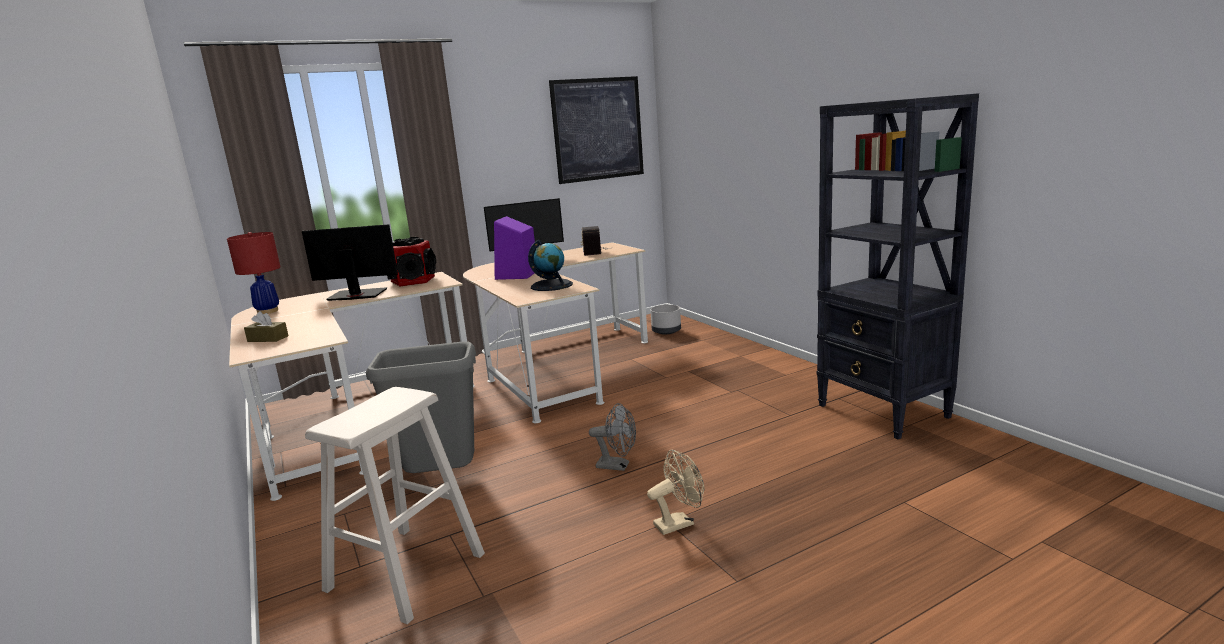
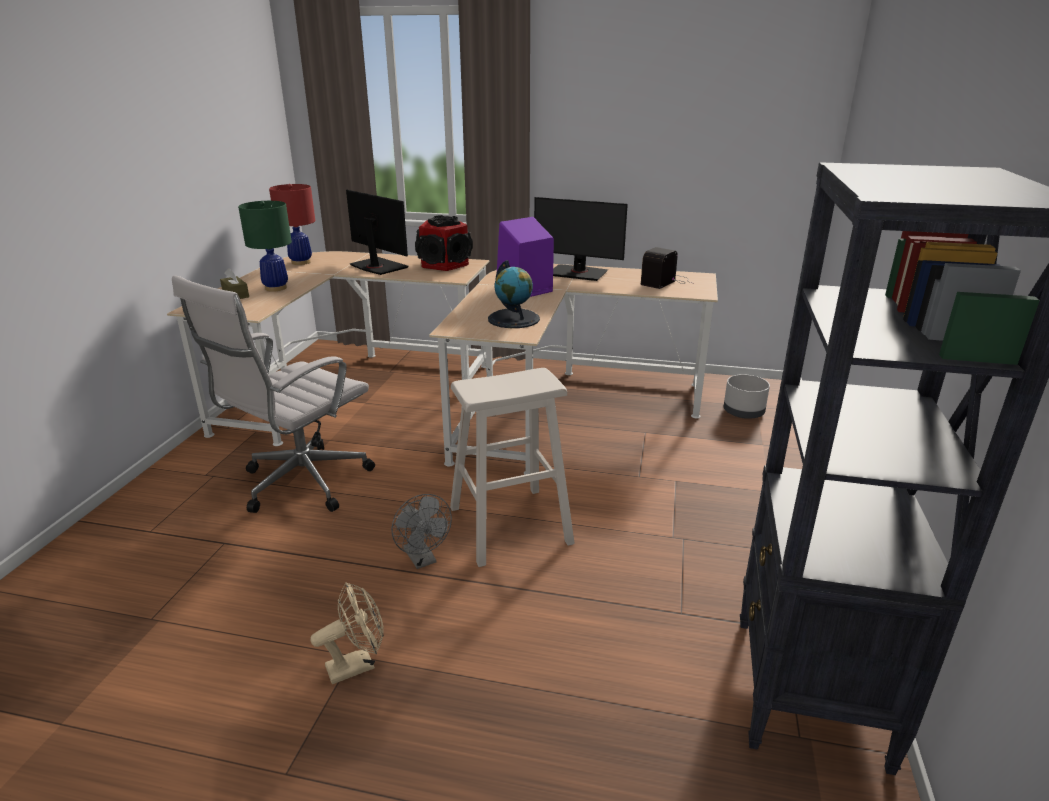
camera: 40 degrees right, 10 degrees up
(297, 326) = (276, 288): none -> green table lamp
(405, 572) = (156, 557): beige stool -> beige stool (509, 525)
(441, 480) = (300, 484): grey trash can -> white office chair
(598, 129) = (741, 112): picture -> none
(679, 523) = (357, 664): beige fan -> beige fan turned 45 degrees counterclockwise

